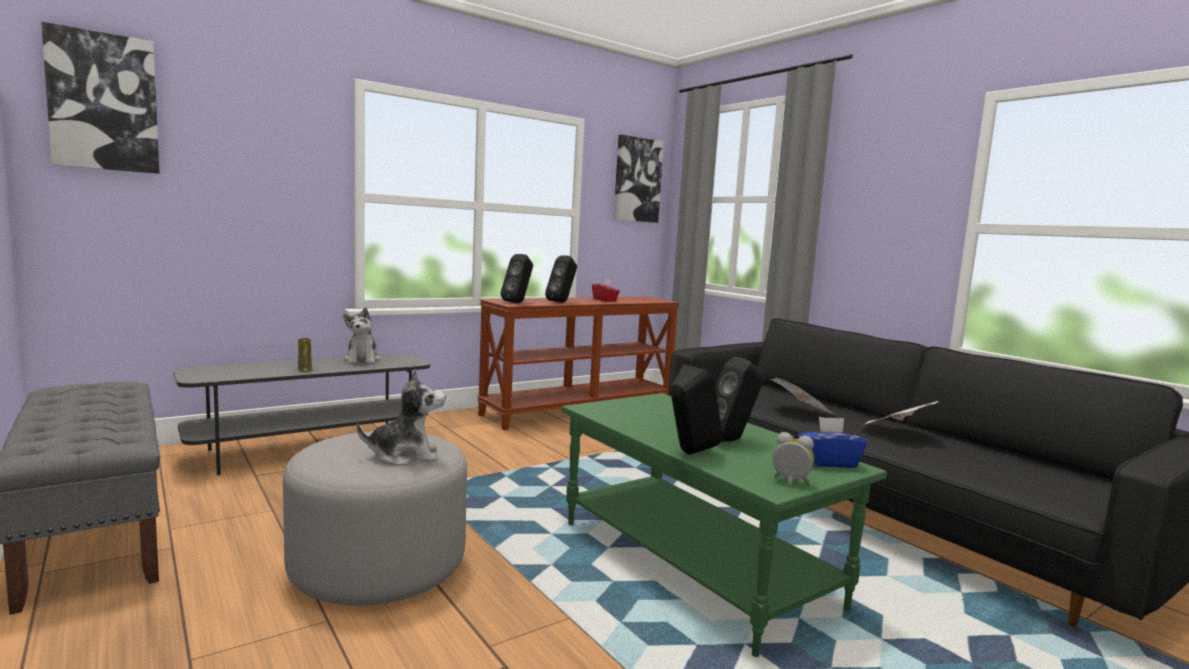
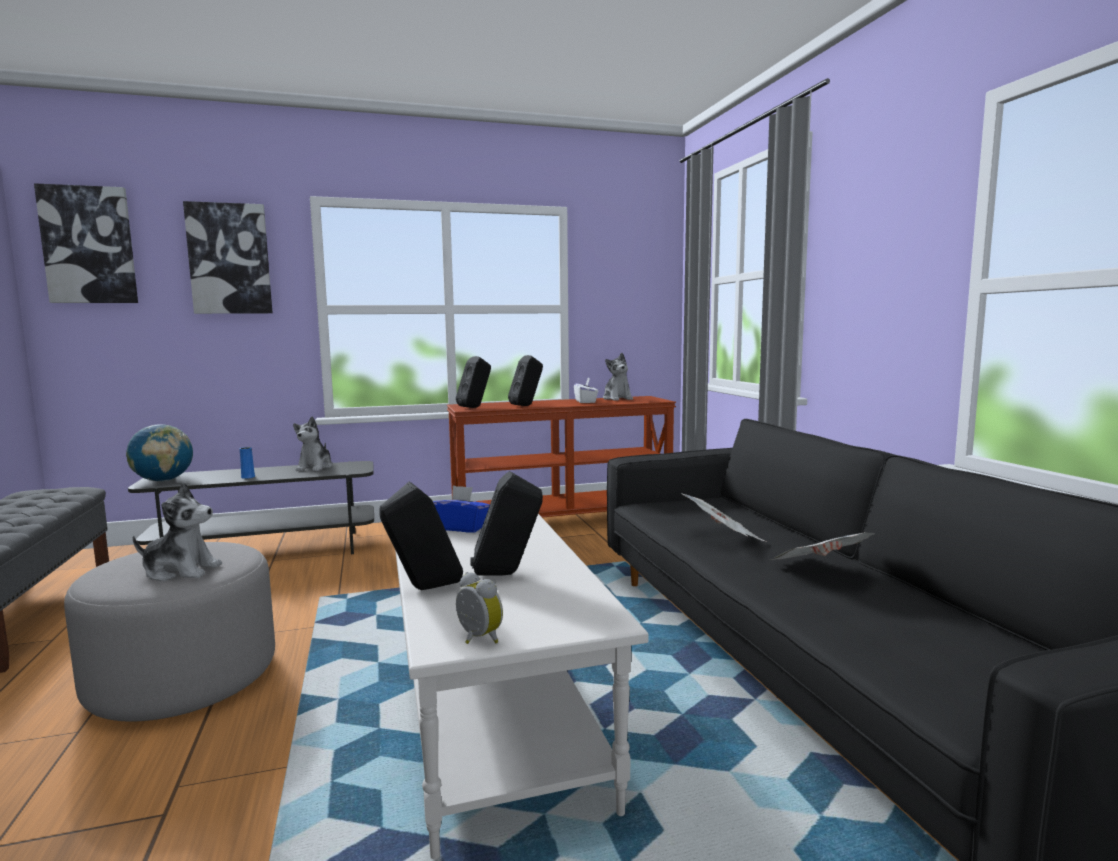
camera: 20 degrees right, 0 degrees up
(208, 374) = (163, 480): none -> globe
(305, 369) = (248, 477): yellow vase -> blue vase
(605, 300) = (586, 401): red tissue box -> white tissue box
(625, 298) = (617, 398): none -> plush toy
(637, 180) = (639, 267): picture -> picture (229, 259)
(696, 563) = (497, 719): green coffee table -> white coffee table
(828, 462) = (581, 613): blue tissue box -> blue tissue box (461, 527)

